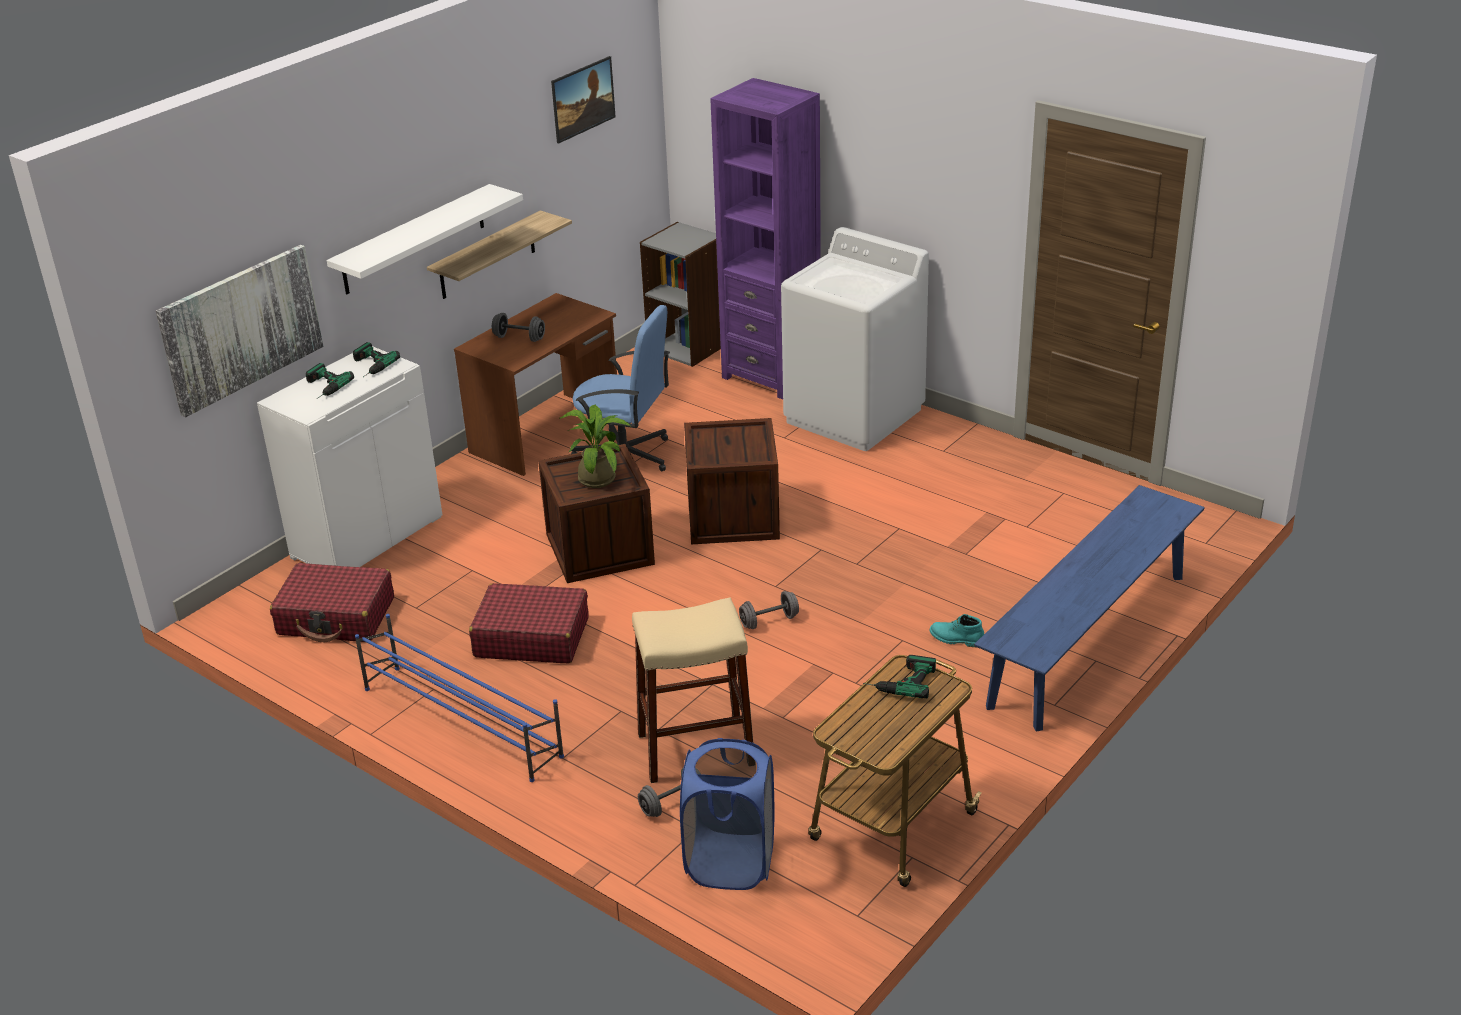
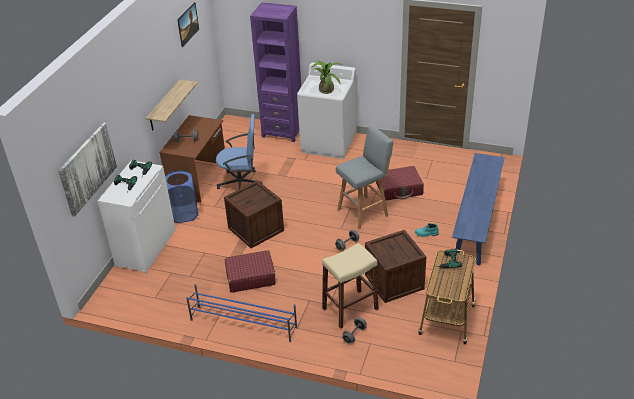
camera: 20 degrees left, 5 degrees up
(336, 617) = (155, 289): red suitcase -> red suitcase (399, 189)
(414, 239) = (140, 107): white shelf -> none
(598, 476) = (255, 198): potted plant -> potted plant (326, 89)
(688, 347) = (238, 125): grey bookcase -> none
(730, 862) = (392, 353): blue laundry basket -> blue laundry basket (184, 214)
(733, 517) = (305, 201): crate -> crate (394, 281)
(846, 565) = (364, 212): none -> grey stool

